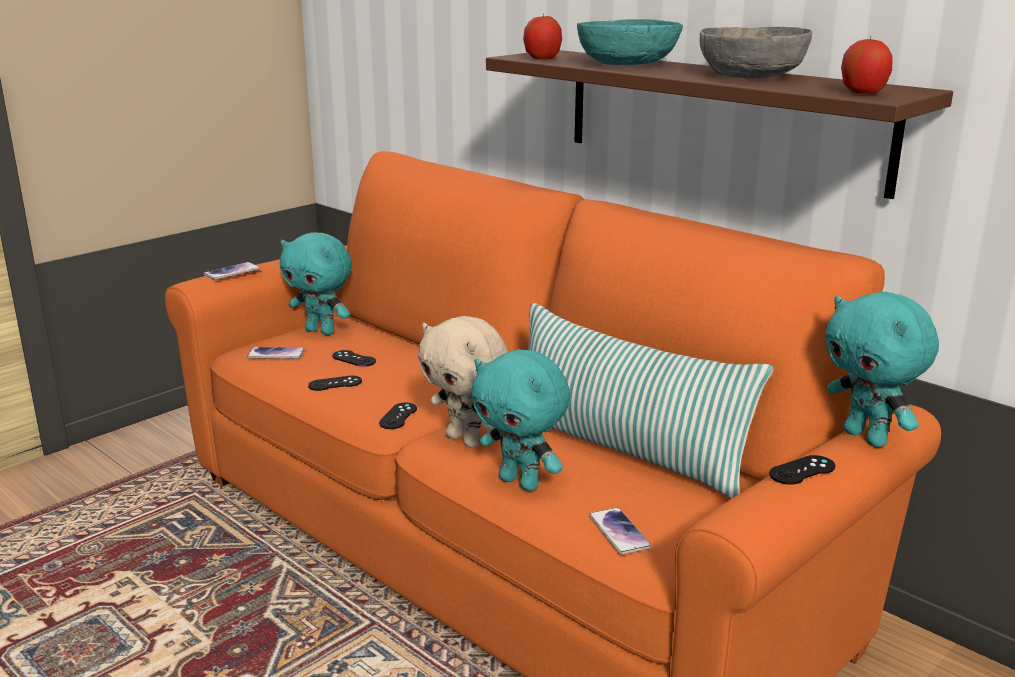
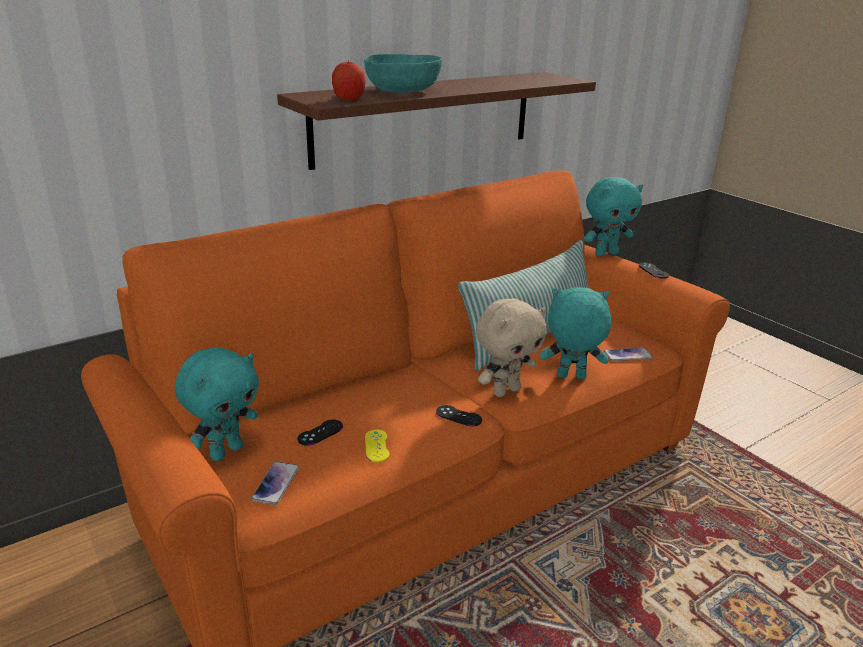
camera: 80 degrees left, 5 degrees up
(232, 272) = (175, 449): phone -> none
(335, 383) = (377, 446): black game controller -> yellow game controller
(521, 483) = (570, 377): turquoise plush toy -> turquoise plush toy turned 135 degrees counterclockwise
(751, 76) = (479, 82): grey bowl -> none
(863, 93) = (556, 79): apple -> none

